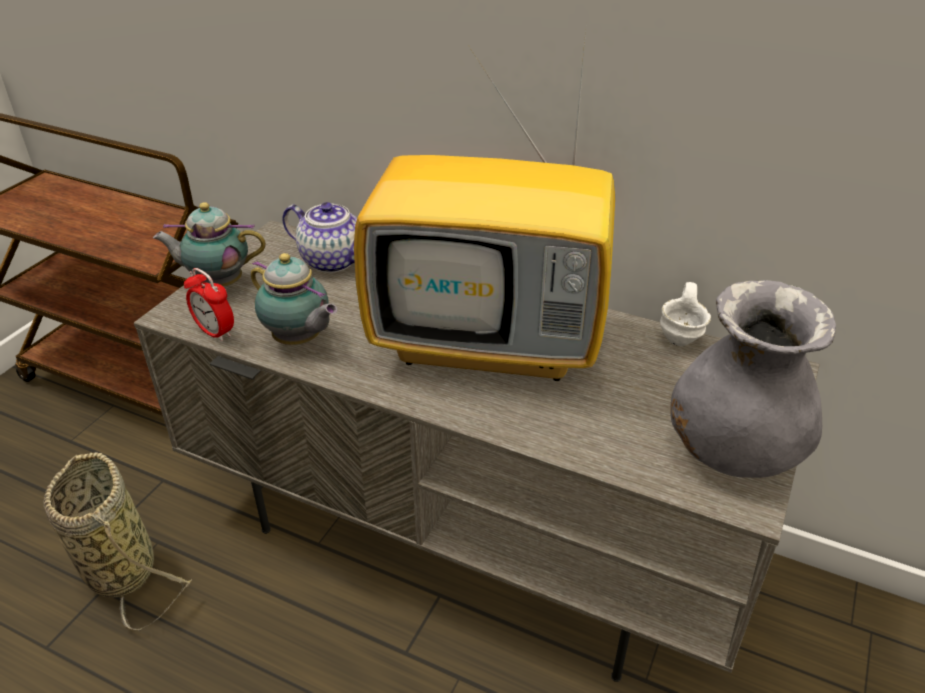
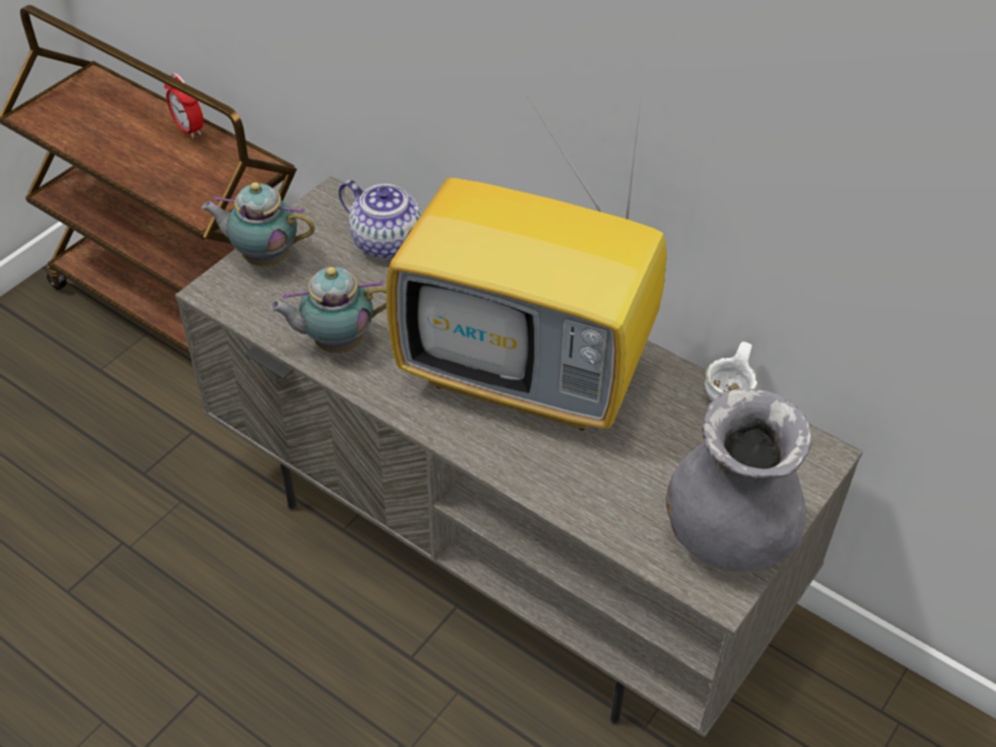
camera: 10 degrees right, 10 degrees up
(119, 566) = (141, 520): basket -> none
(215, 332) = (253, 319): alarm clock -> alarm clock (188, 129)
(299, 341) = (335, 342): teapot -> teapot turned 120 degrees clockwise

